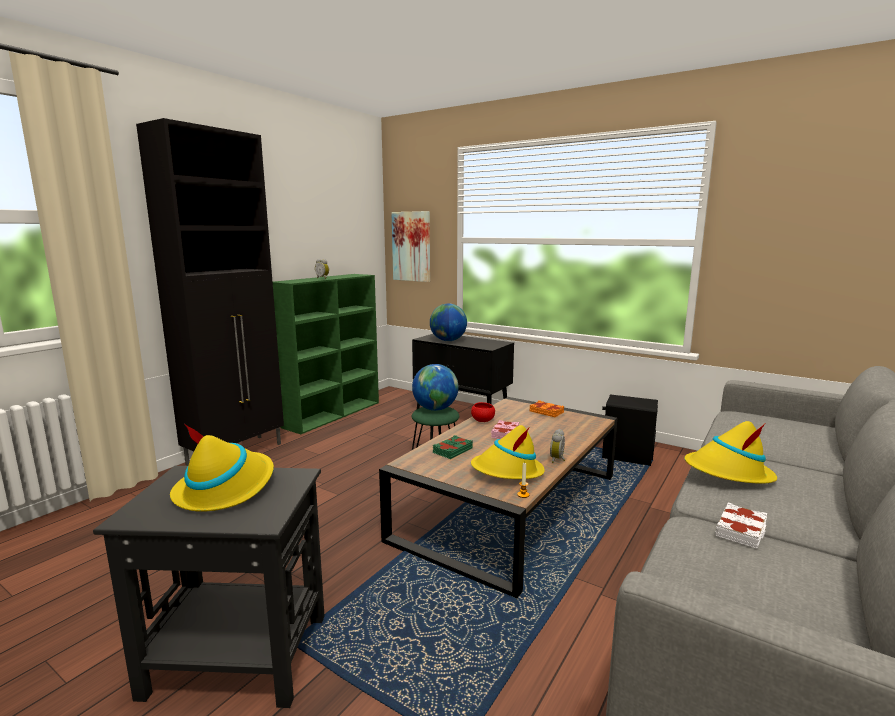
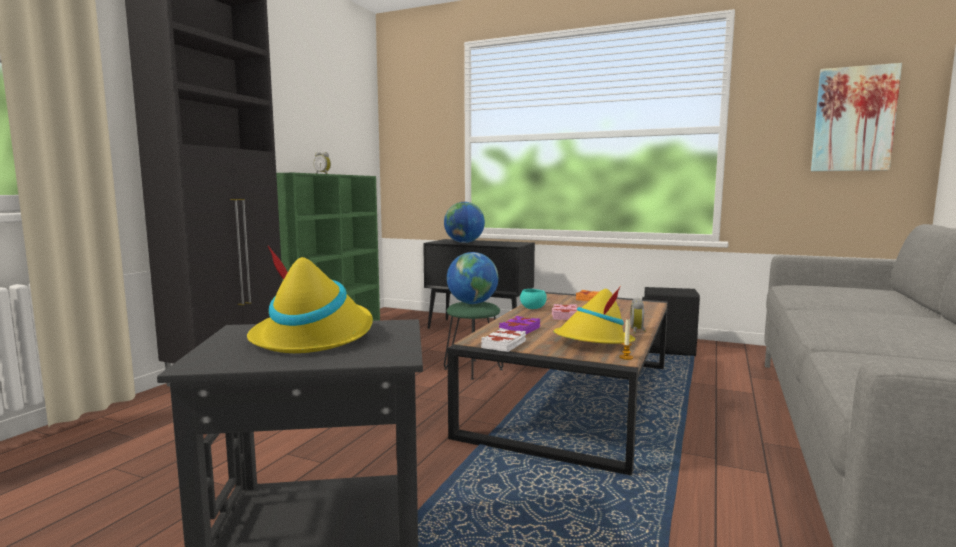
camera: 10 degrees left, 5 degrees down
(411, 246) = (411, 149): picture -> picture (853, 119)
(452, 450) = (519, 330): green book -> purple book
(482, 421) = (532, 308): red bowl -> turquoise bowl
(727, 473) = (834, 318): yellow hat -> none
(741, 530) = (895, 352): white book -> white book (504, 344)

